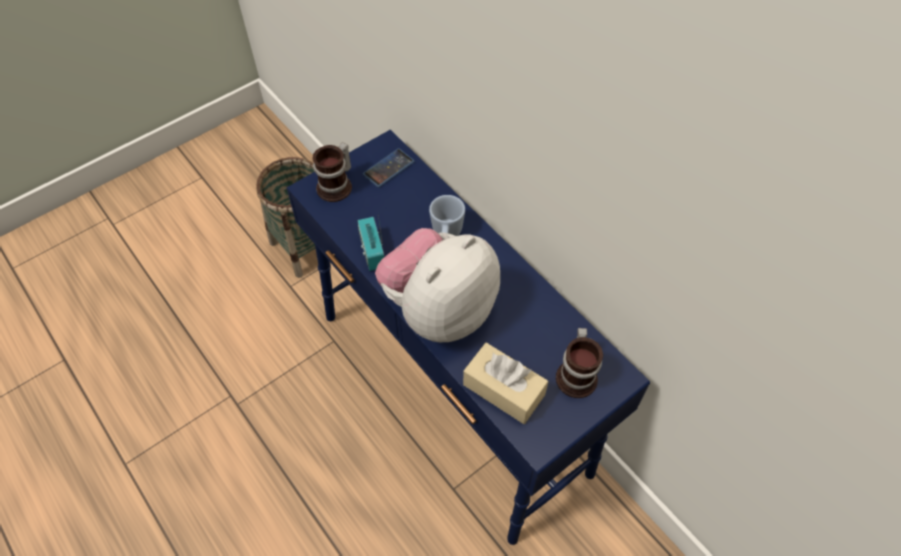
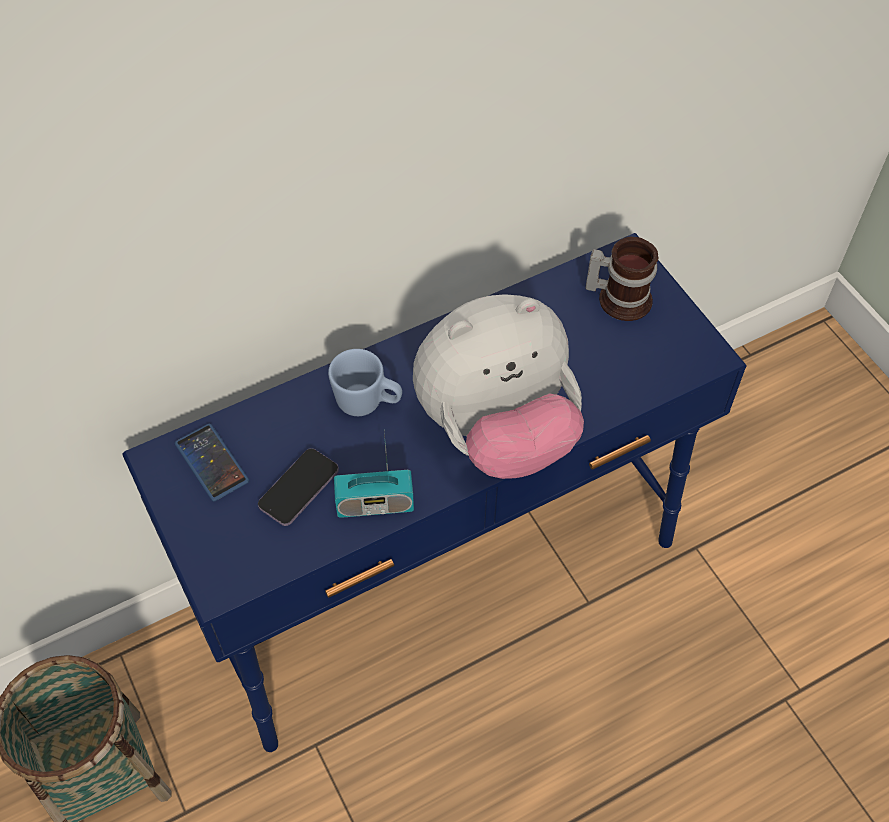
camera: 80 degrees left, 0 degrees up
(338, 186) = (226, 541): mug -> none
(377, 212) = (299, 488): none -> phone
(439, 309) = (497, 430): plush toy -> plush toy turned 75 degrees counterclockwise
(503, 390) = (632, 377): beige tissue box -> none

